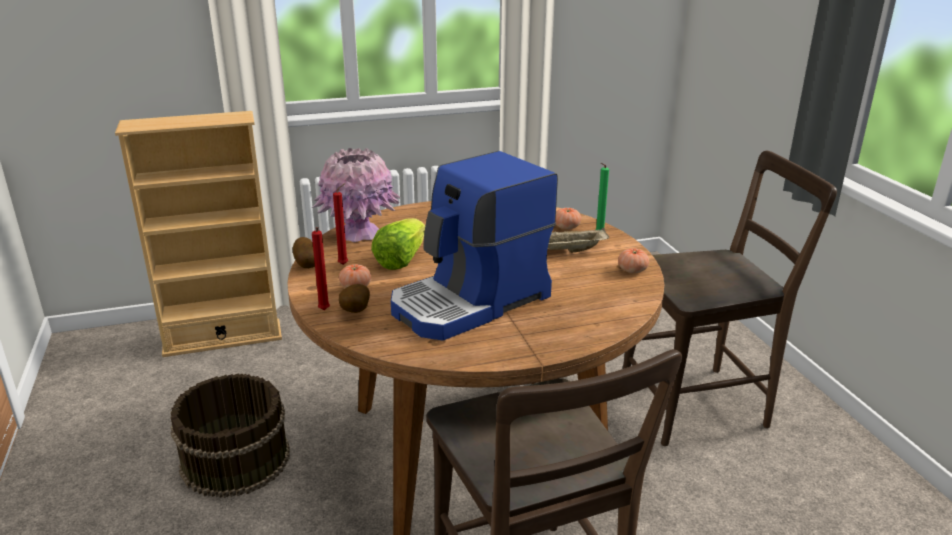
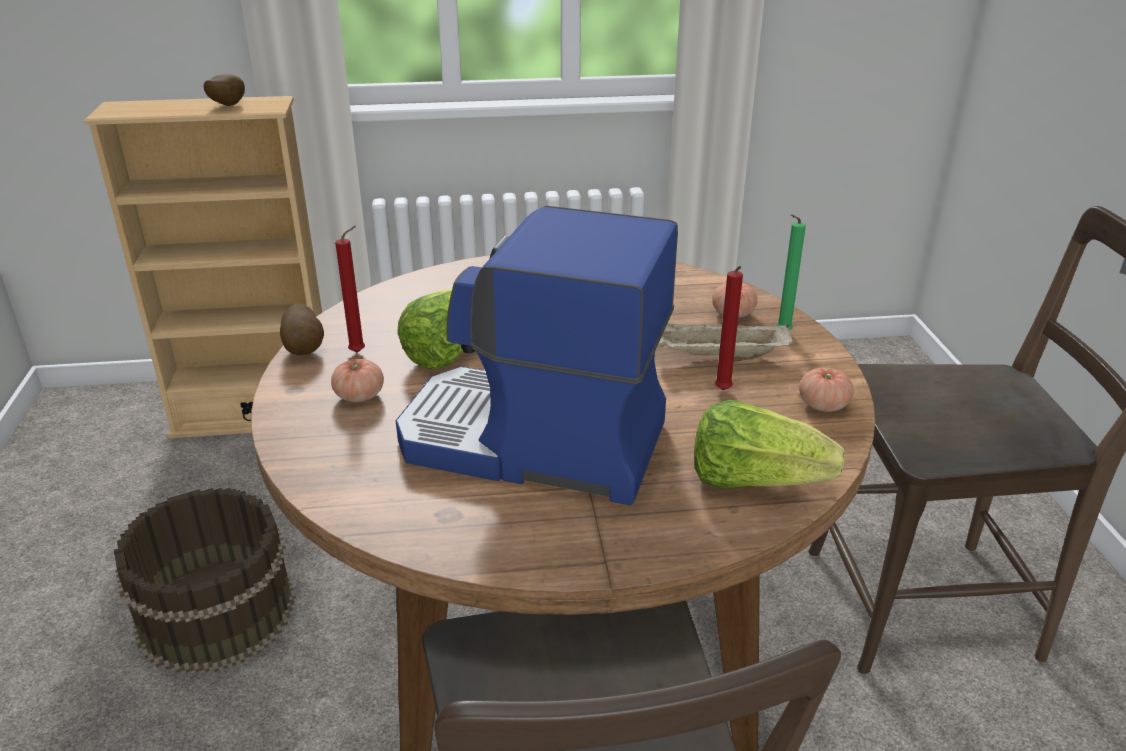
camera: 10 degrees right, 5 degrees up
(324, 311) = (293, 435): red candle -> red candle (723, 392)
(354, 312) = (338, 443): potato -> potato (226, 106)
(359, 233) = (403, 299): pink vase -> none
(471, 303) = (532, 443): coffee machine -> coffee machine turned 45 degrees clockwise
(604, 310) = (753, 480): none -> lettuce

